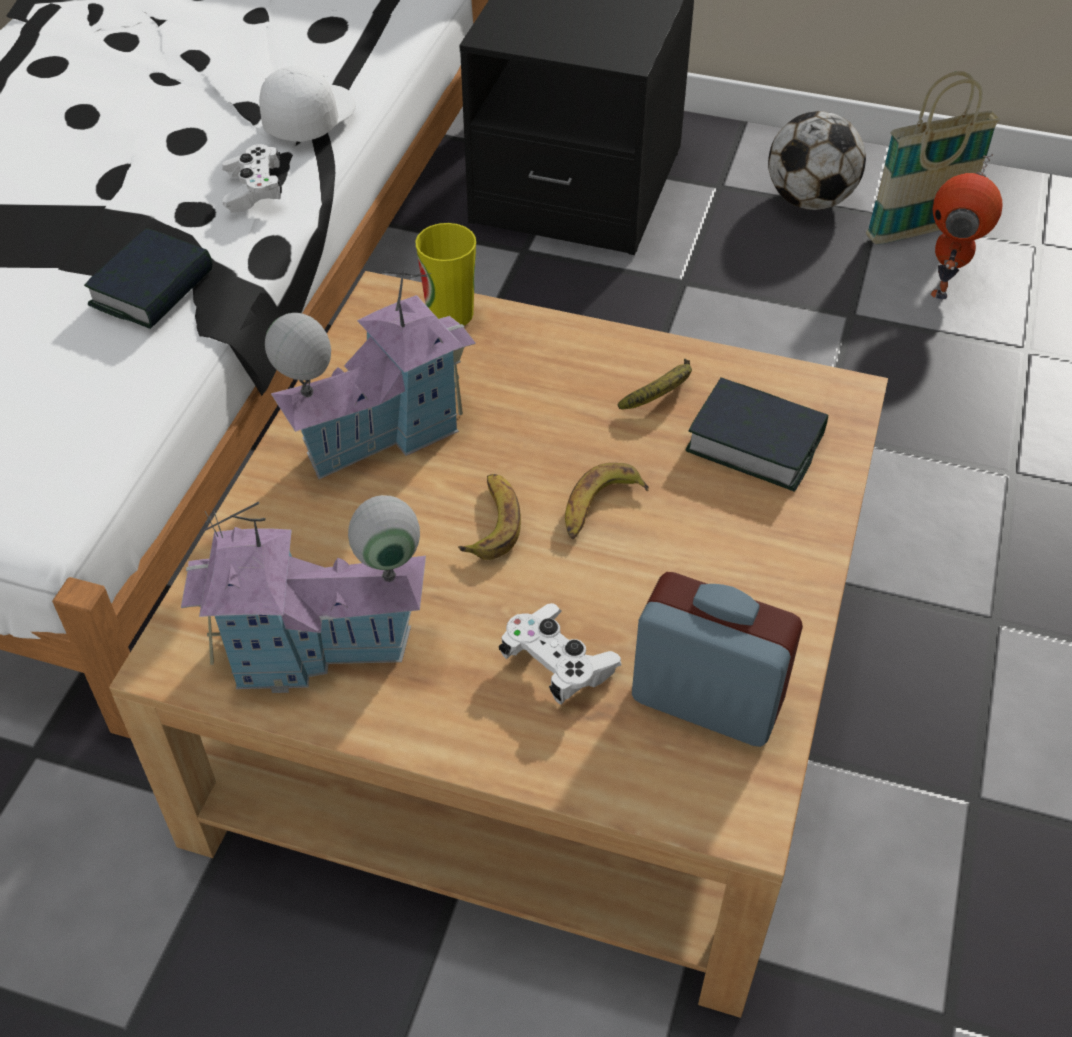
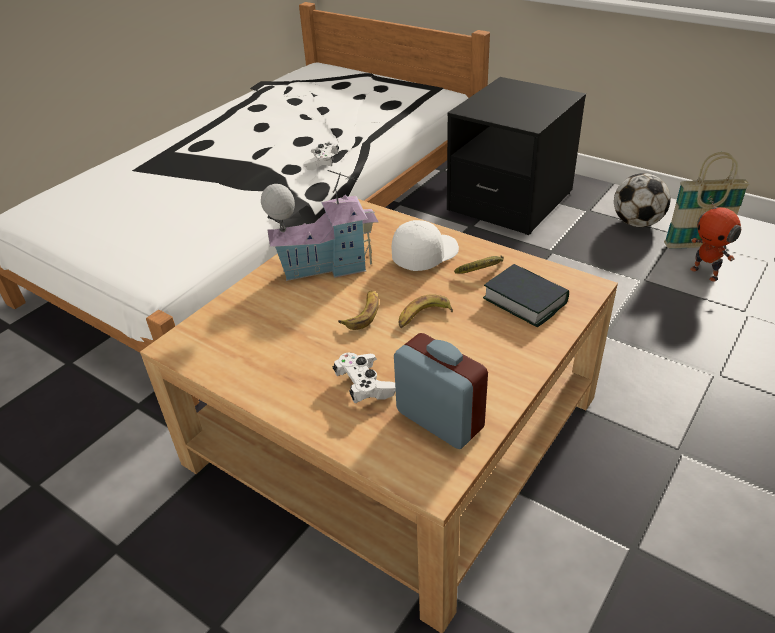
camera: 20 degrees right, 10 degrees down
(153, 288) = (255, 195): book -> none
(309, 118) = (363, 137): white cap -> white cap (424, 255)
(317, 649) = (246, 354): toy house -> none
(450, 313) = (387, 220): cup -> none
(945, 284) = (705, 273): toy robot -> toy robot turned 75 degrees counterclockwise

